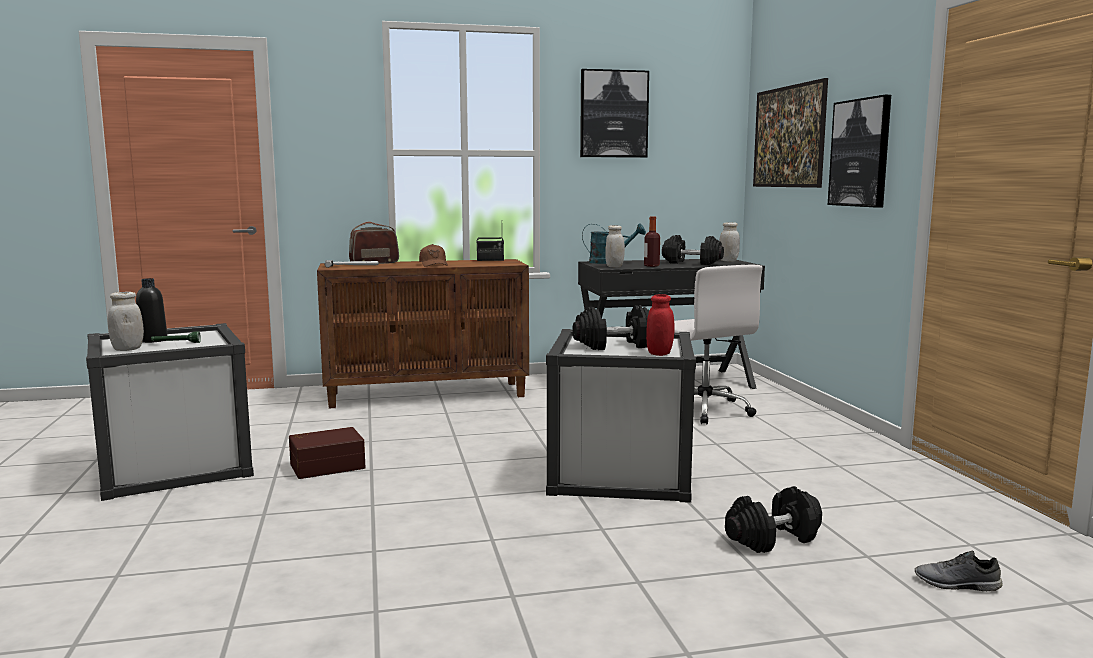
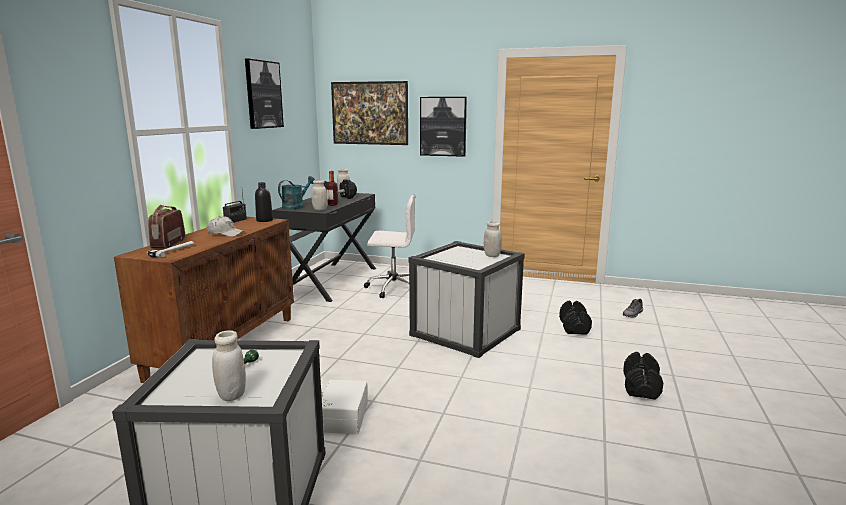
camera: 60 degrees left, 5 degrees up
(153, 340) = (200, 380): black bottle -> black bottle (264, 220)
(327, 465) = (342, 416): brown storage box -> white storage box
(433, 264) = (225, 233): brown cap -> white cap
(616, 345) = (461, 258): black dumbbell -> black dumbbell (641, 387)
(659, 353) = (492, 255): red jar -> white jar

